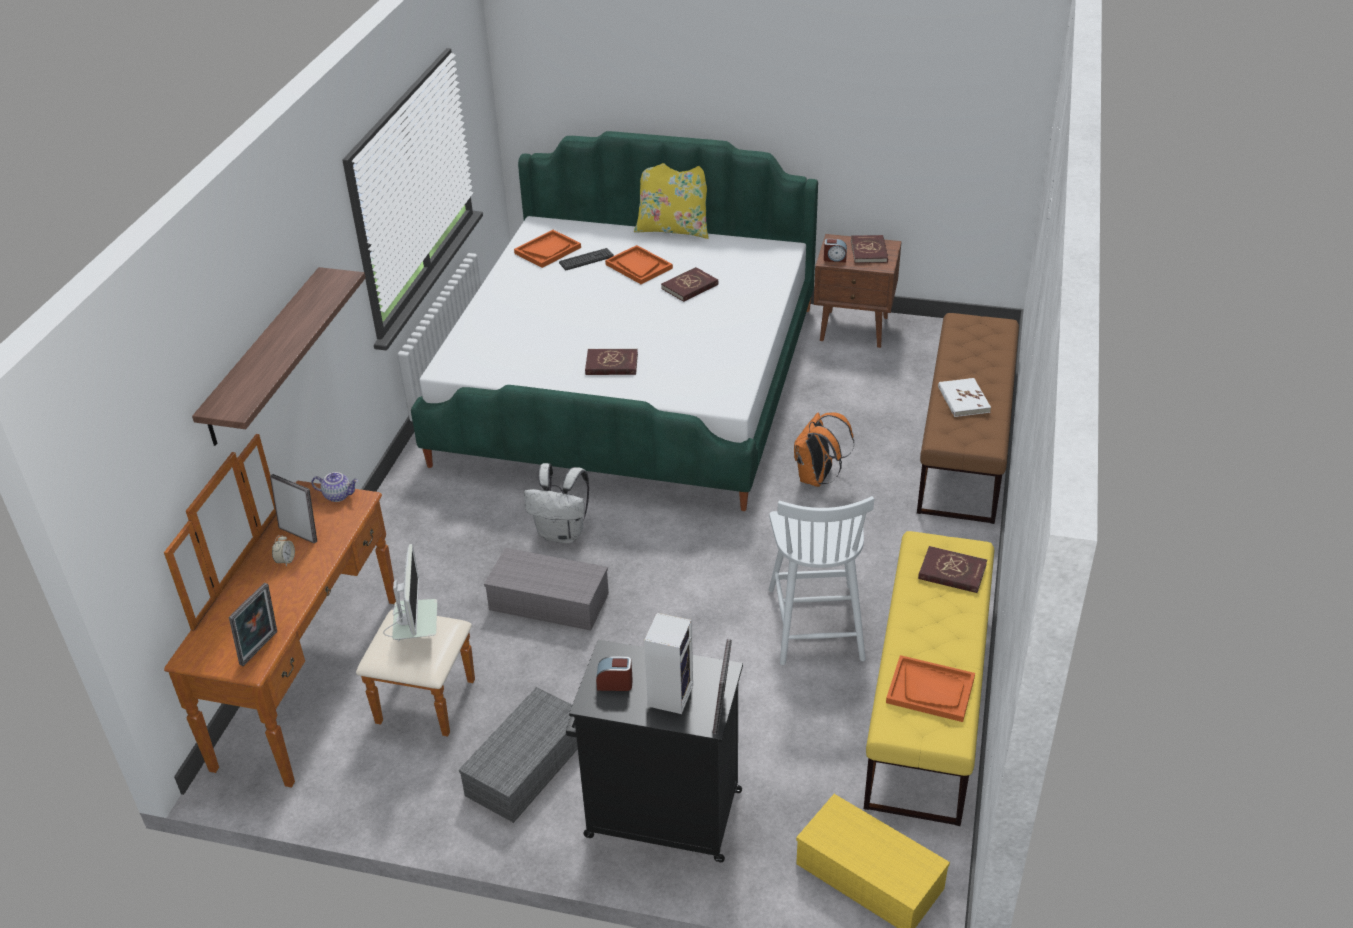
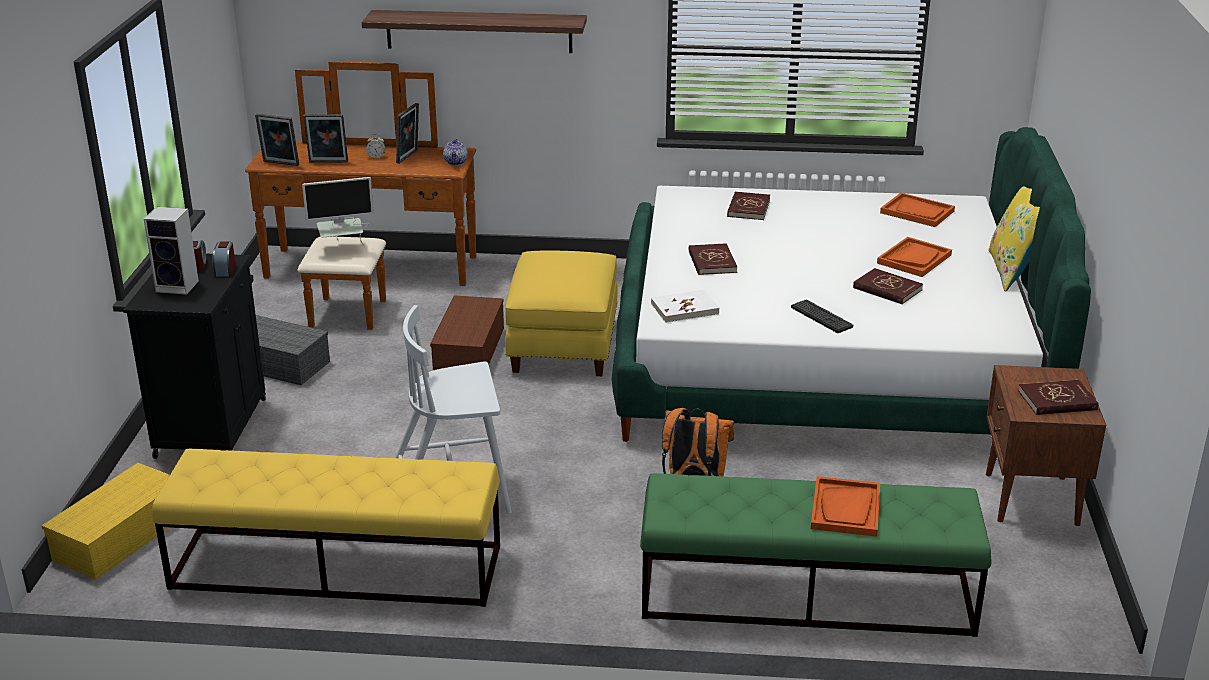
camera: 80 degrees right, 10 degrees down
(551, 601) = (470, 351): grey storage box -> brown storage box
(562, 533) = (564, 346): white backpack -> yellow ottoman
(586, 260) = (910, 232): keyboard -> keyboard (821, 317)
(722, 712) = (152, 307): picture frame -> picture frame (328, 162)
(834, 259) = (1020, 377): alarm clock -> alarm clock (225, 270)
(930, 690) = (244, 477): orange tray -> orange tray (846, 509)
(952, 572) = (422, 489): red book -> red book (748, 208)
(963, 400) = (761, 498): white book -> white book (684, 309)
(965, 443) = (805, 595): brown bench -> green bench

